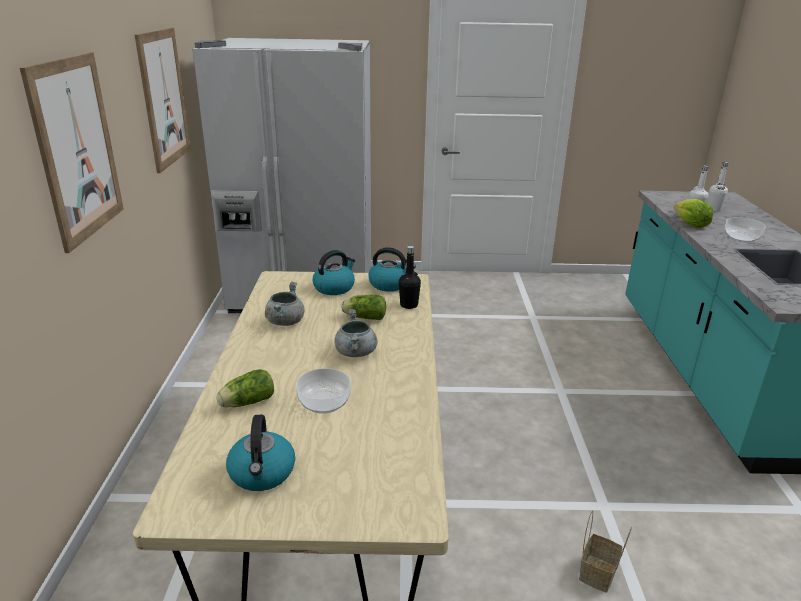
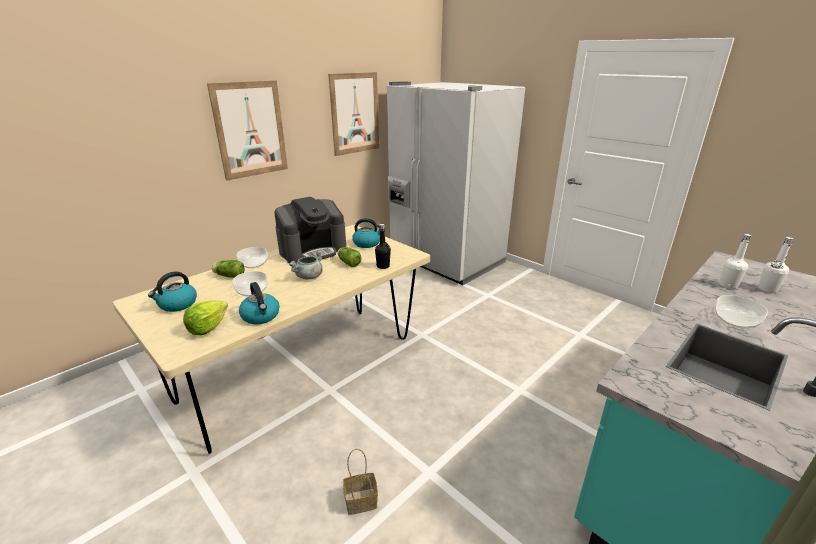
camera: 45 degrees right, 0 degrees up
(243, 371) = (254, 263): none -> bowl
(285, 321) = (313, 250): grey cooking pot -> coffee machine
(390, 284) = (397, 252): kettle -> kettle (261, 316)
(690, 224) = (699, 290): lettuce -> lettuce (208, 328)

